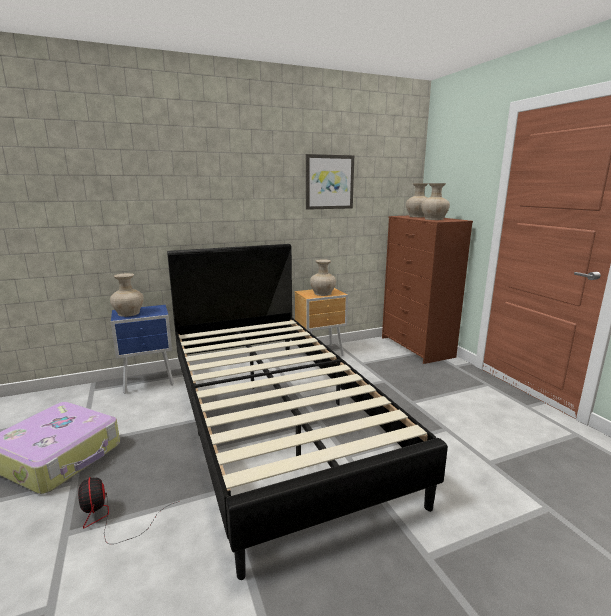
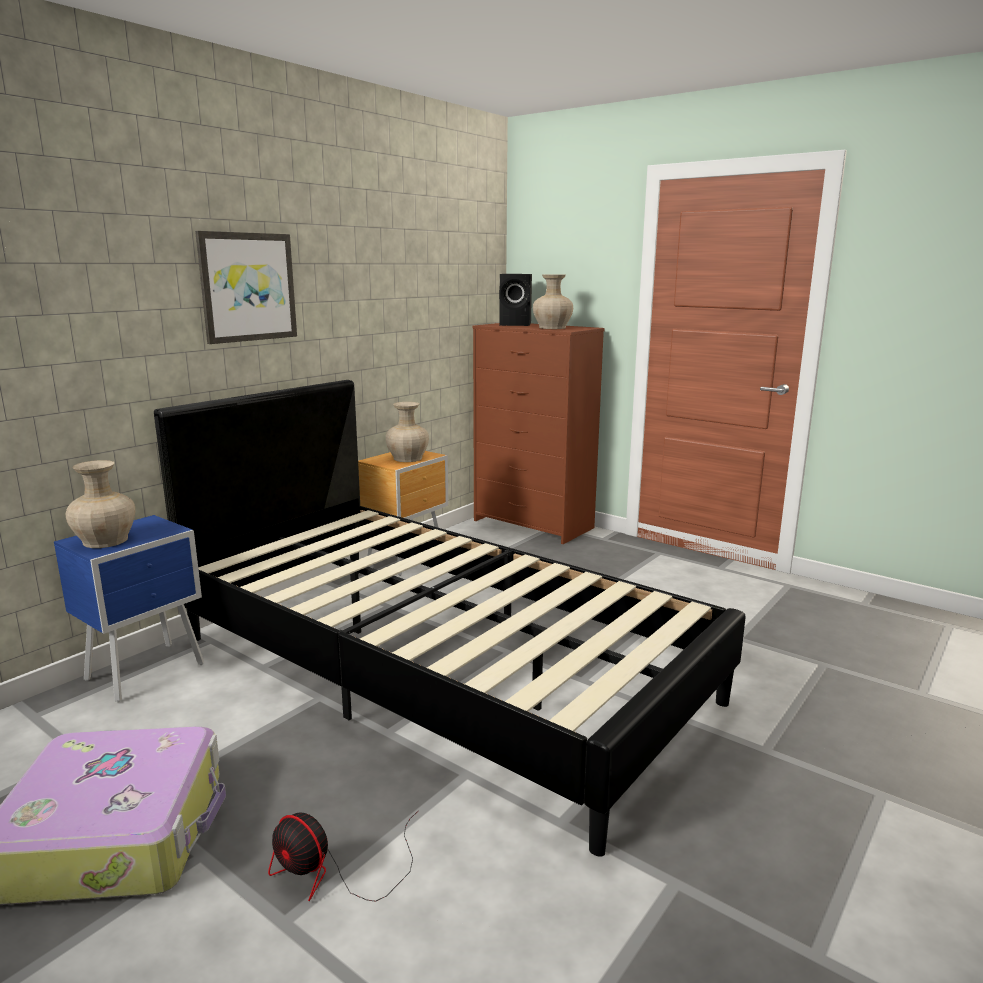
camera: 30 degrees left, 0 degrees up
(329, 182) = (393, 273): picture -> picture (247, 287)
(418, 216) = (517, 324): beige vase -> black speaker

